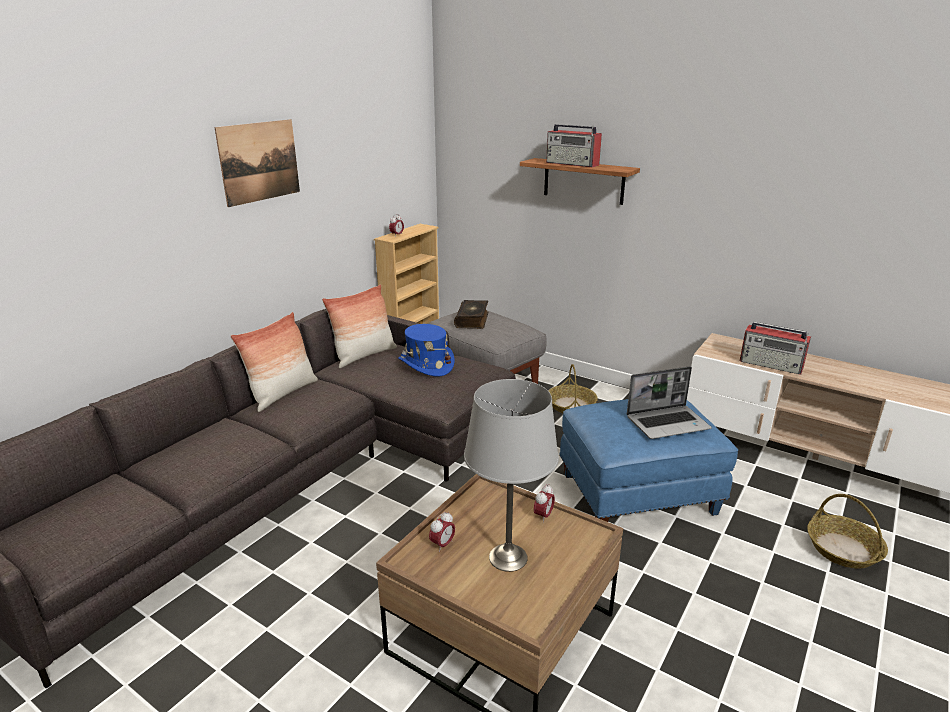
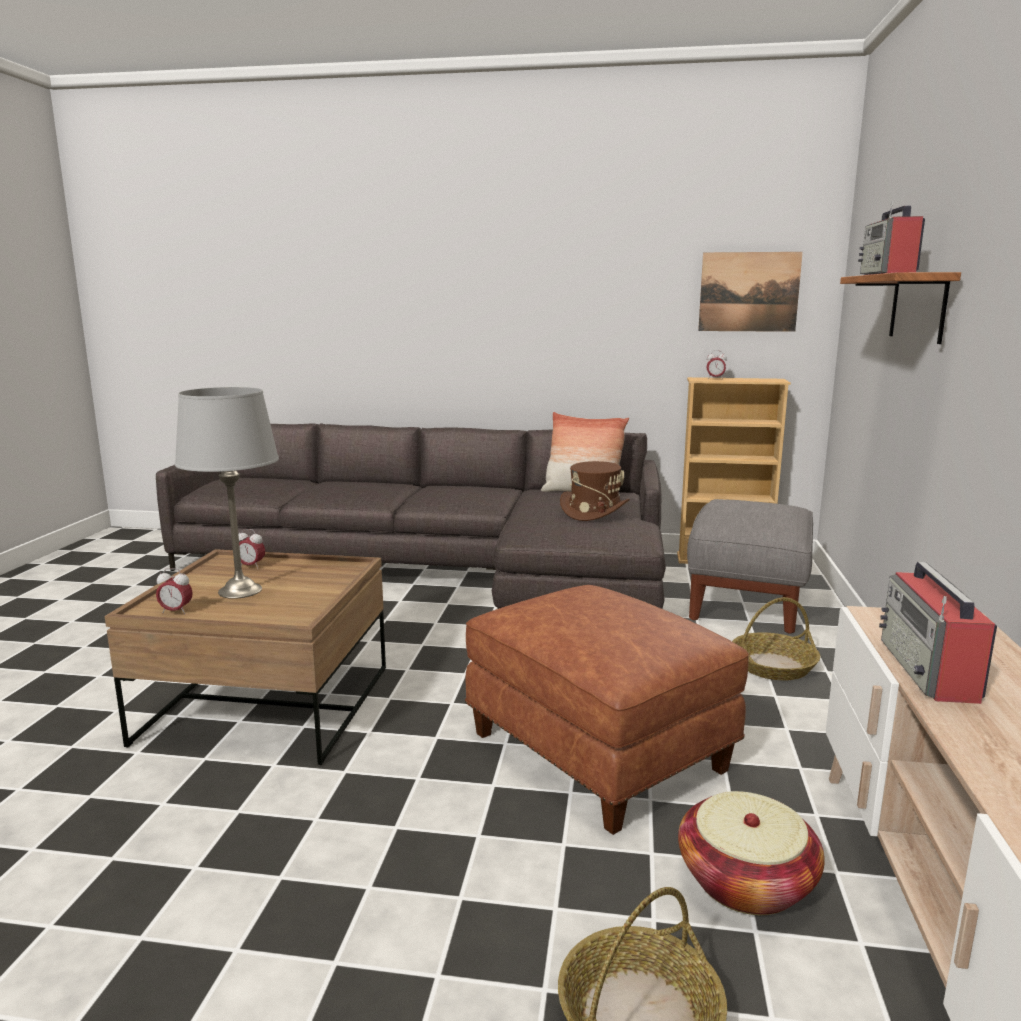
camera: 65 degrees right, 10 degrees down
(259, 161) = (535, 260): picture -> picture (749, 292)
(282, 393) = (466, 486): pillow -> none
(426, 364) = (594, 511): blue hat -> brown hat
(472, 320) = (750, 507): book -> none
(543, 516) = (319, 595): alarm clock -> alarm clock (176, 611)
(638, 492) = (600, 752): blue ottoman -> brown ottoman
(668, 423) = (600, 629): laptop -> none
(759, 490) = (745, 882): none -> basket

